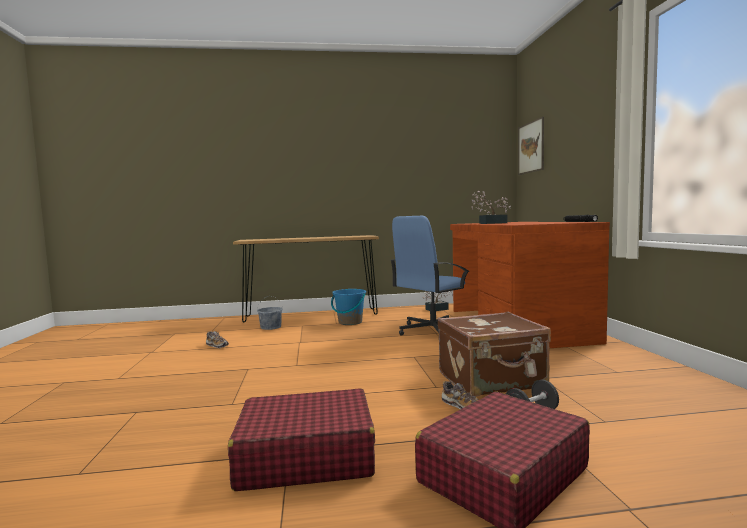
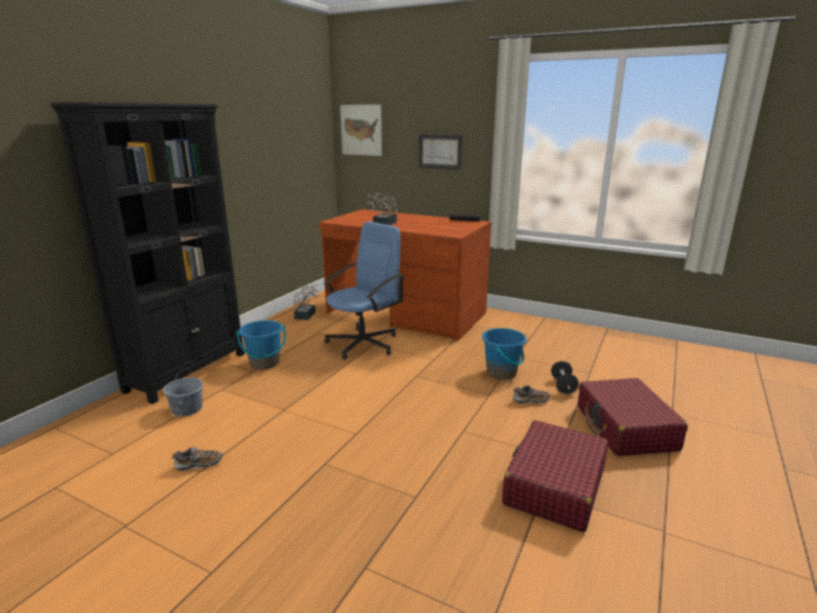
camera: 55 degrees left, 15 degrees up
(311, 315) = (188, 371): brown console table -> black bookcase
(431, 331) = (363, 343): blue office chair -> blue office chair turned 135 degrees counterclockwise
(492, 381) = (501, 373): brown suitcase -> blue bucket
(581, 152) = (440, 151): none -> picture

